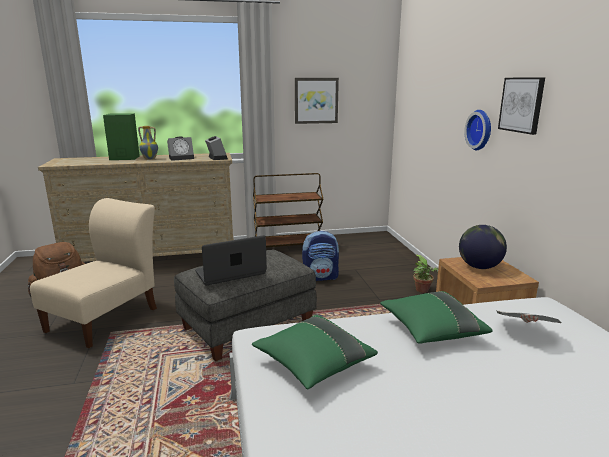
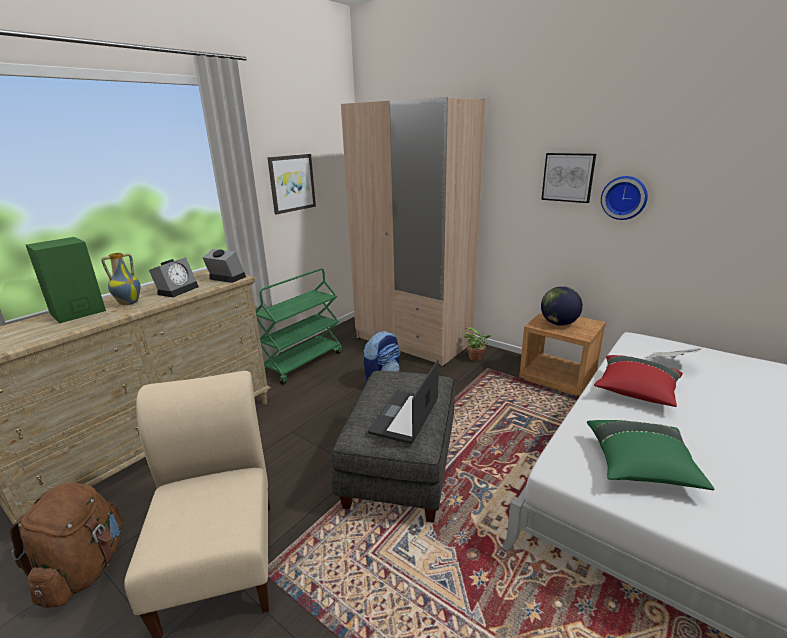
camera: 40 degrees left, 5 degrees up
(288, 248) = (303, 362): brown cart -> green cart
(389, 261) = (413, 341): none -> beige wardrobe
(431, 330) = (635, 392): green pillow -> red pillow
(481, 130) = (512, 201): wall clock -> wall clock (624, 197)

